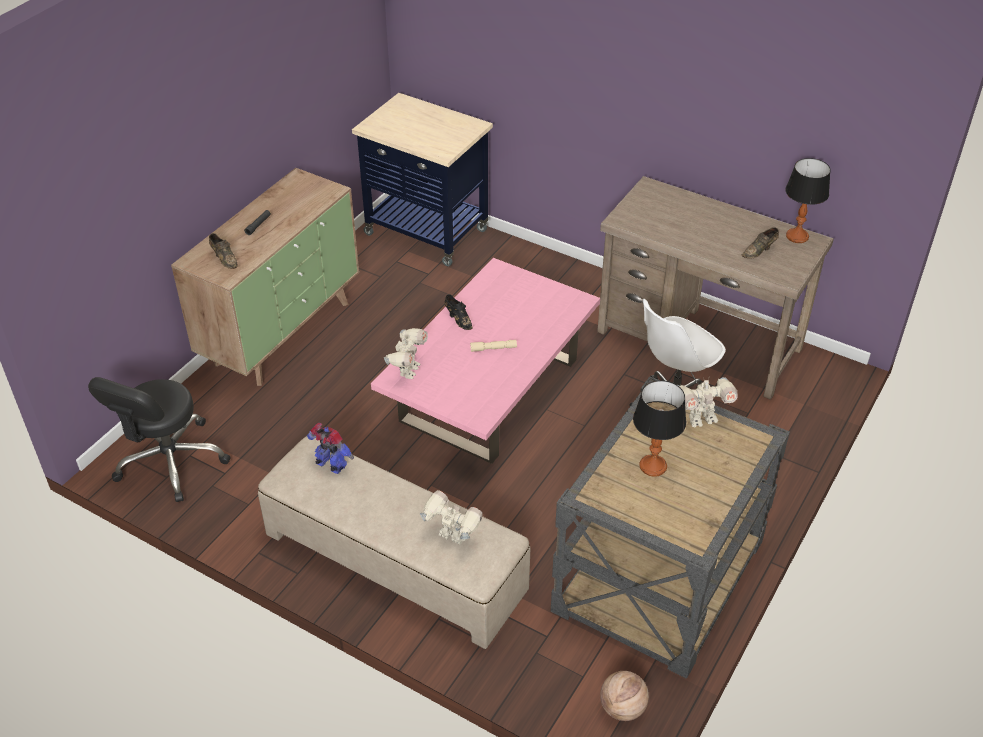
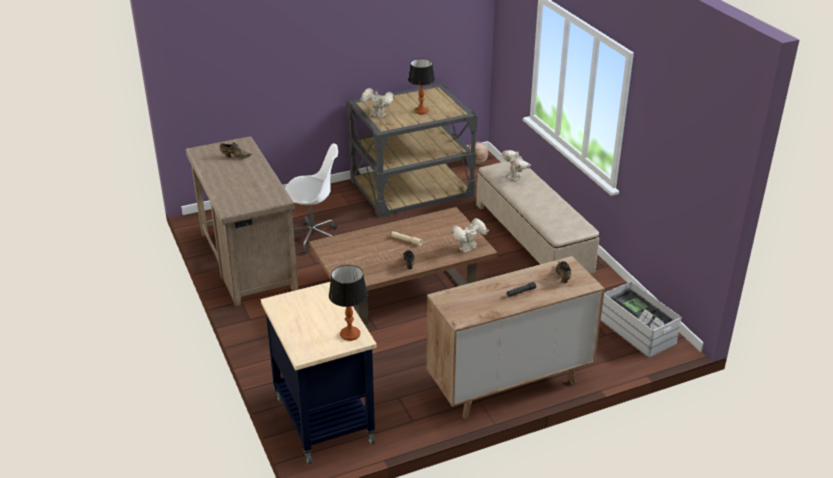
camera: 145 degrees left, 10 degrees down
(168, 464) = (638, 330): black office chair -> grey storage box
(331, 465) = (552, 223): toy robot -> none
(489, 388) = (402, 289): pink coffee table -> brown coffee table
(797, 236) = (202, 155): table lamp -> table lamp (350, 334)

